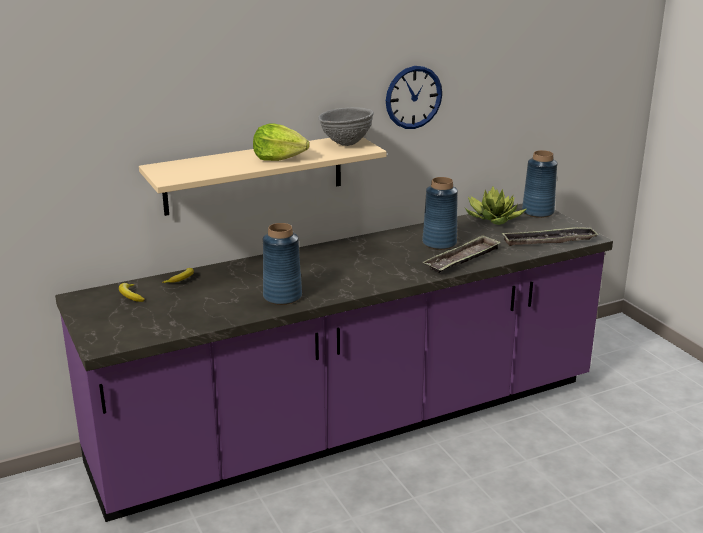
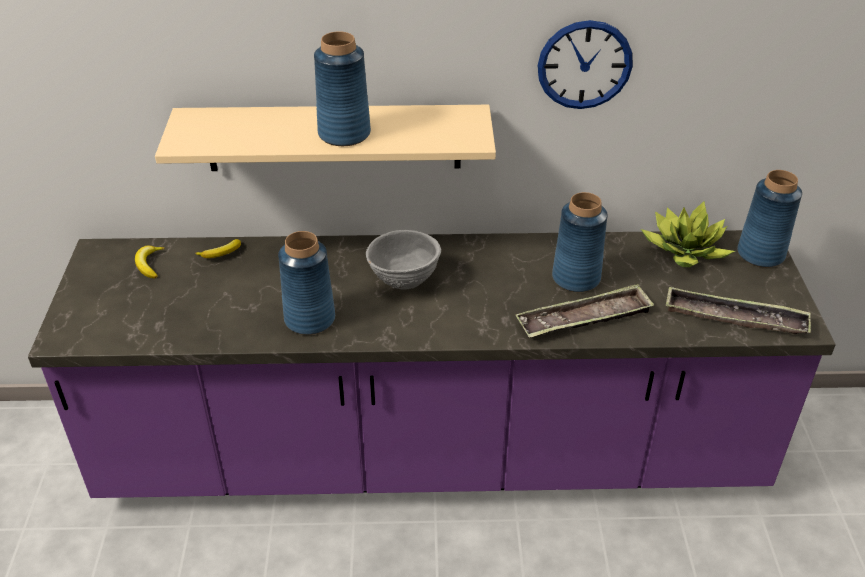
camera: 25 degrees right, 15 degrees up
(279, 158) = (344, 133): lettuce -> blue vase
(346, 144) = (453, 124): grey bowl -> grey bowl (404, 282)

